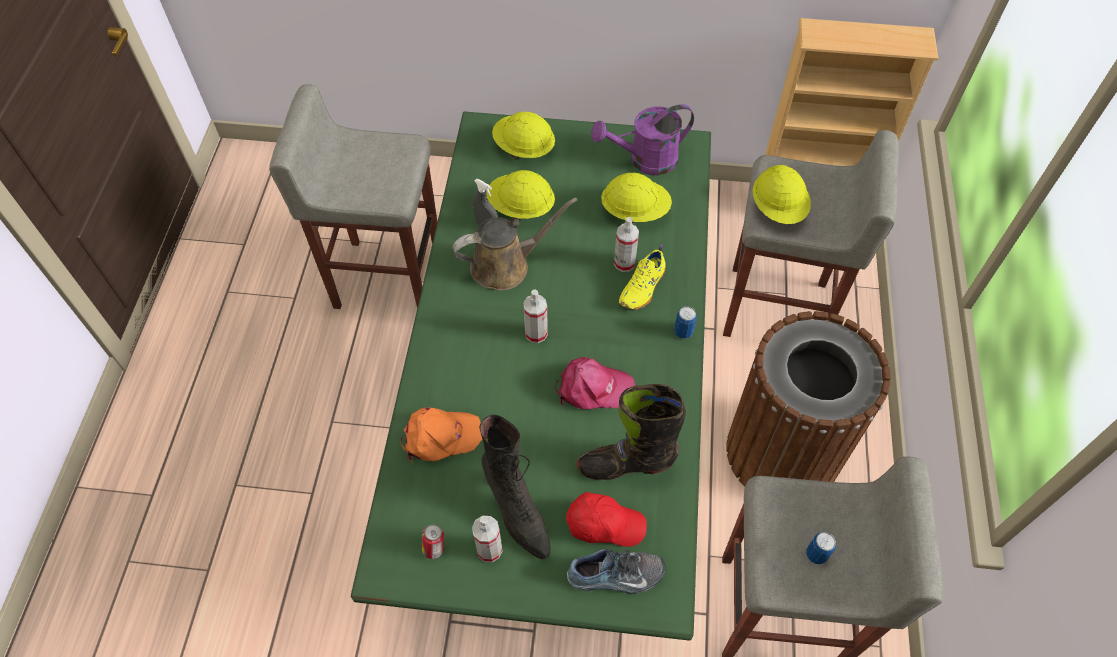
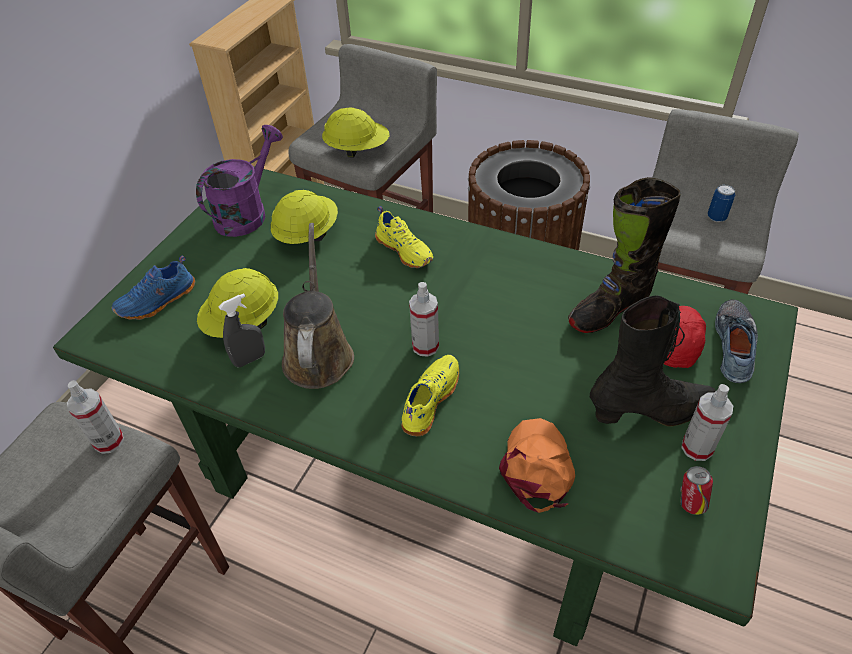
camera: 70 degrees left, 10 degrees down
(482, 350) = (429, 400): none -> yellow shoe
(523, 148) = (158, 302): yellow hard hat -> blue shoe
(593, 388) = (513, 314): pink cap -> none
(624, 263) = (368, 256): spray bottle -> spray bottle (109, 441)
(626, 463) = (609, 310): black boot -> black boot turned 45 degrees clockwise
(645, 160) = (247, 213): purple watering can -> purple watering can turned 150 degrees counterclockwise
(683, 332) = (470, 235): can -> none

